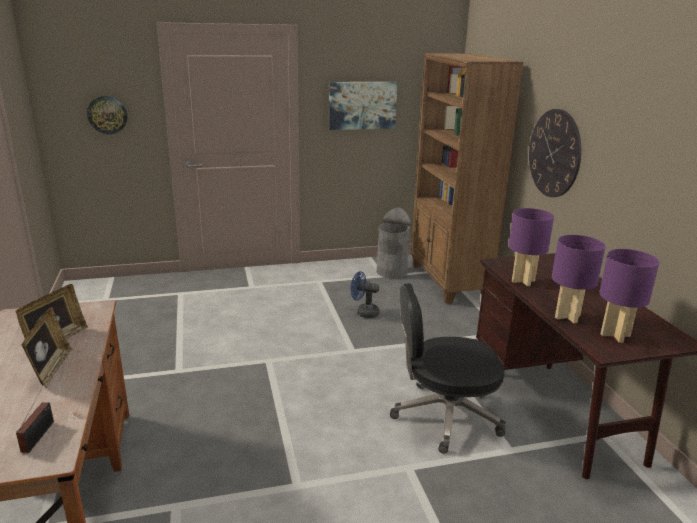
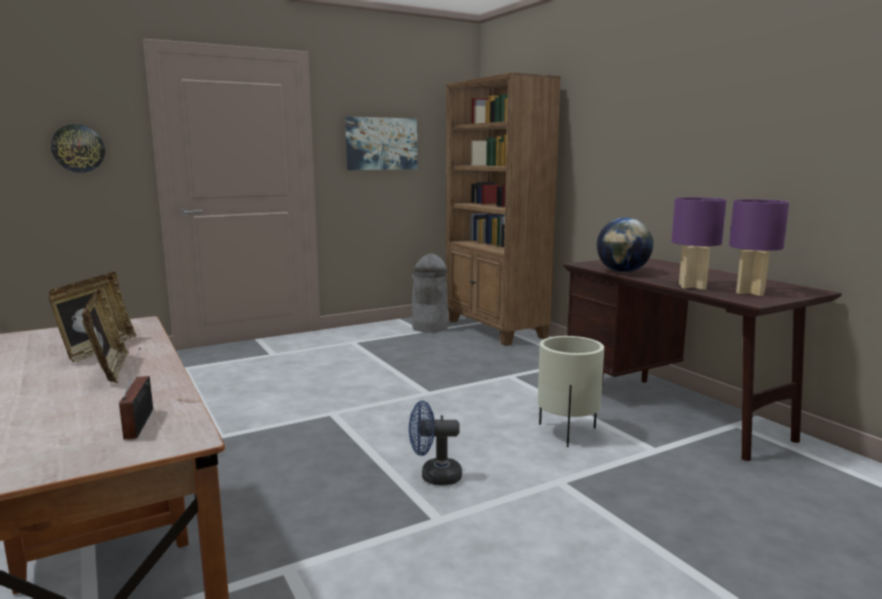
camera: 15 degrees left, 10 degrees down
(364, 312) = (420, 361): blue fan -> blue fan (434, 476)
(444, 416) = (567, 432): black office chair -> beige planter
(523, 281) = (623, 271): purple table lamp -> globe
(554, 153) = (611, 157): wall clock -> none

